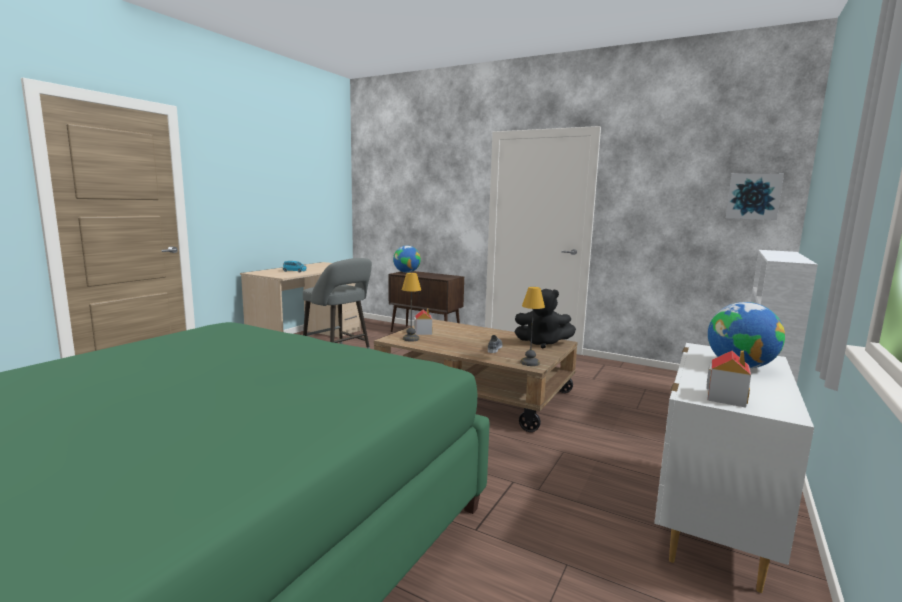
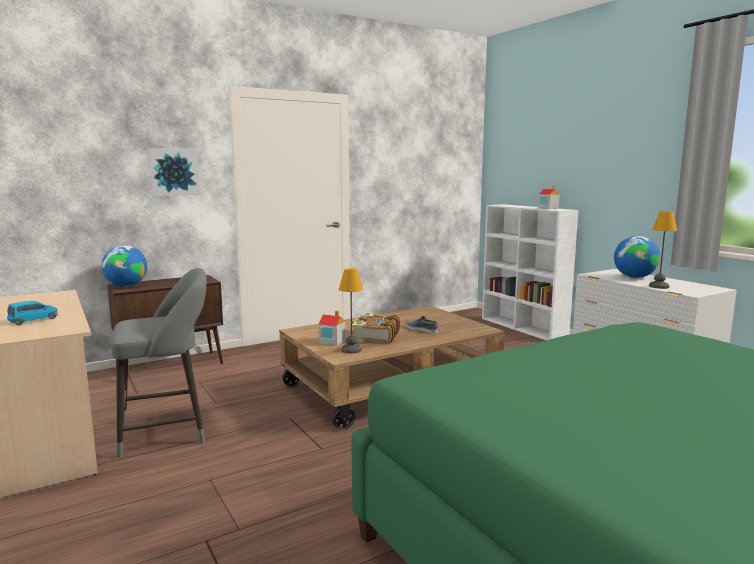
camera: 60 degrees left, 0 degrees up
(452, 339) = (375, 336): none -> book
(529, 363) = (475, 328): table lamp -> table lamp (658, 286)
(542, 343) = (425, 314): black plush toy -> none
(725, 398) = (695, 290): toy house -> toy house (547, 208)
(753, 196) = (456, 164): picture -> picture (174, 172)

